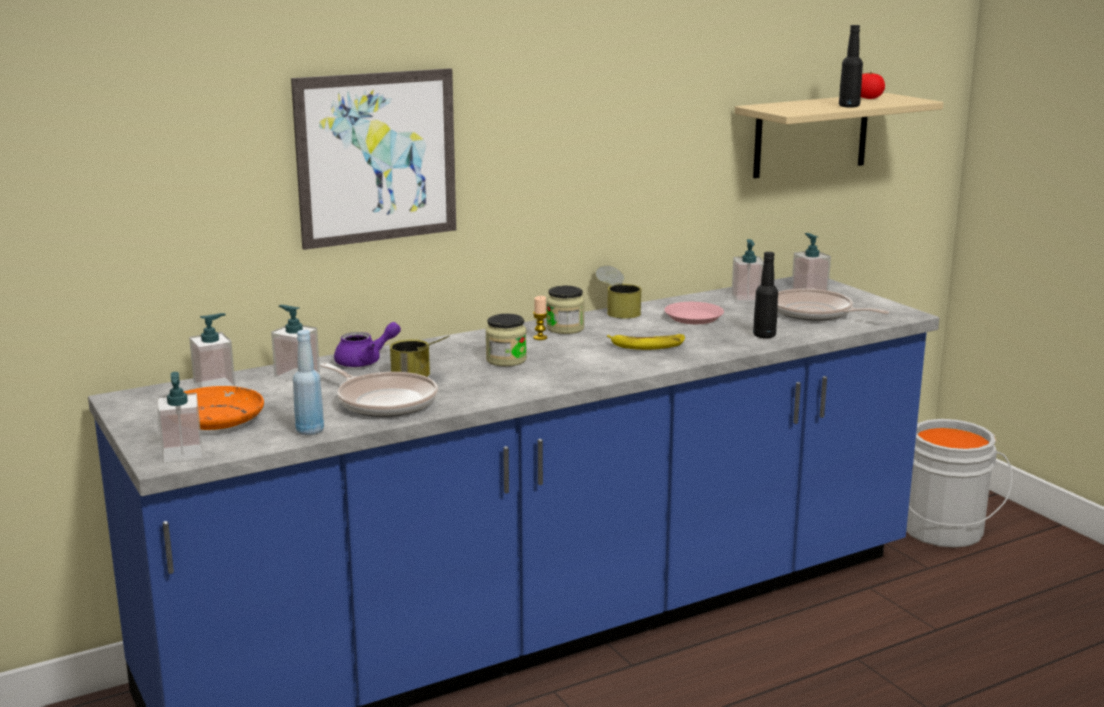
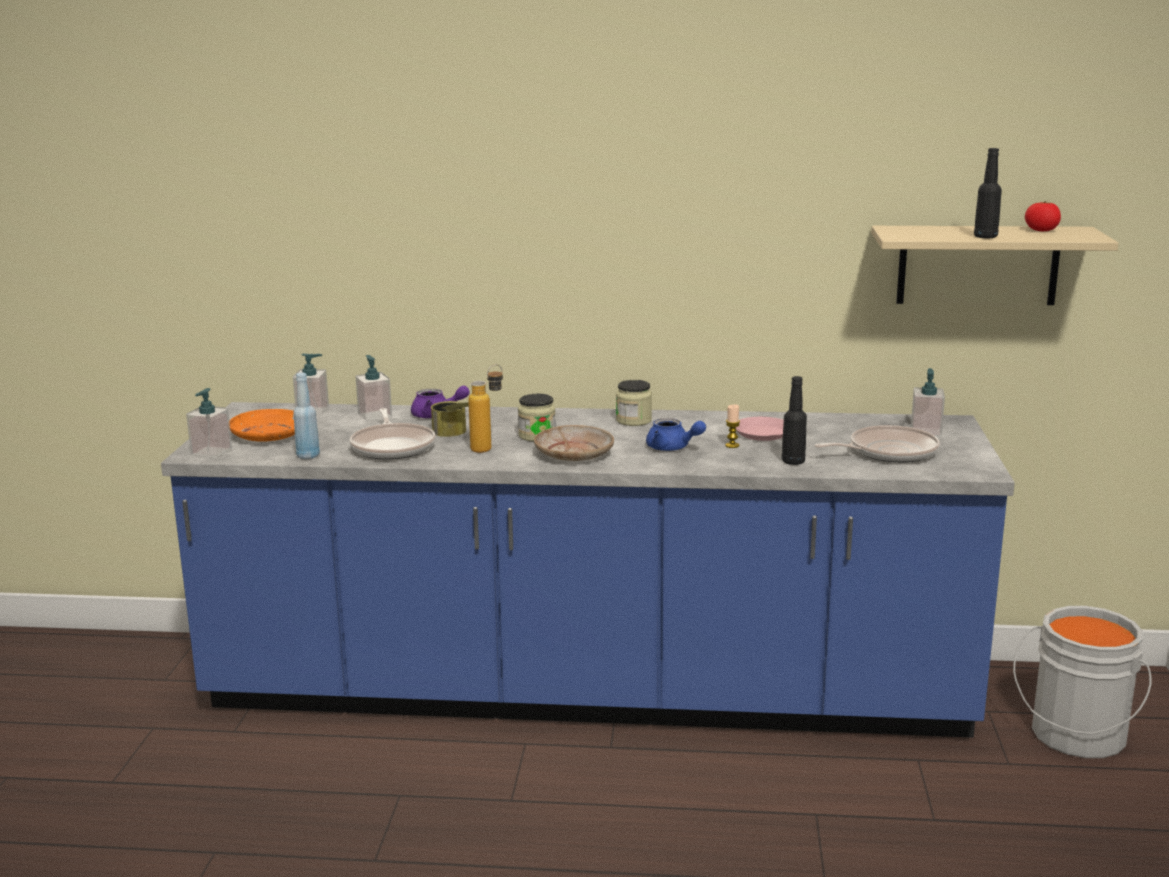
camera: 35 degrees right, 0 degrees up
(377, 157) = (475, 241): picture -> none
(483, 381) = (488, 448): none -> bottle
(540, 338) = (598, 424): candle -> candle (732, 445)
(574, 368) = (574, 453): none -> beige plate
(618, 311) = (708, 414): can -> none
(648, 345) = (672, 448): banana -> blue teapot
(747, 298) = (850, 426): soap dispenser -> none
(815, 313) = (888, 452): frying pan -> frying pan turned 90 degrees clockwise

